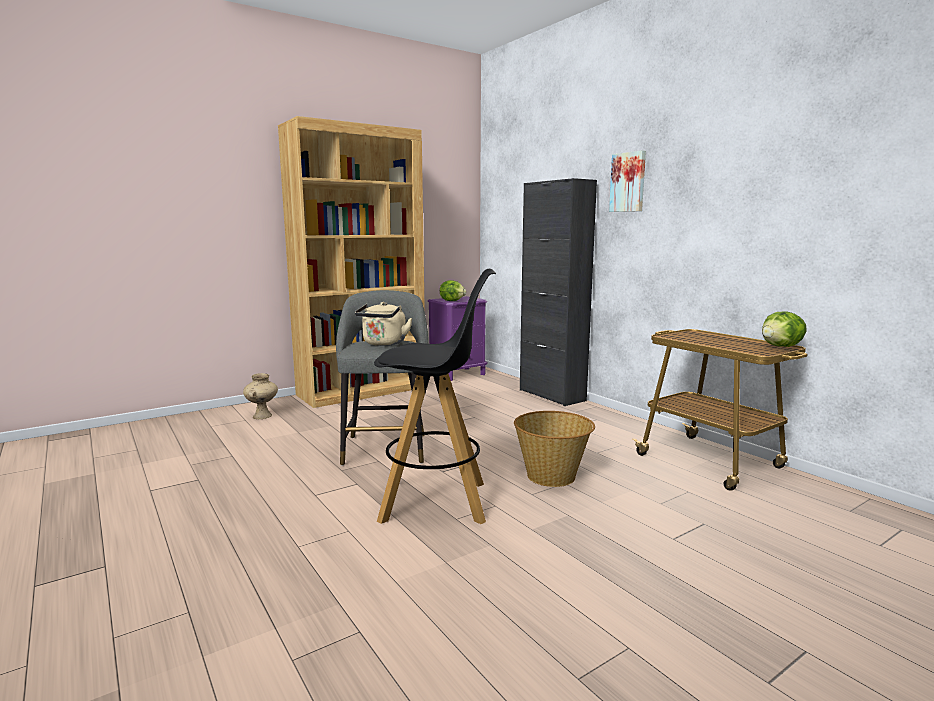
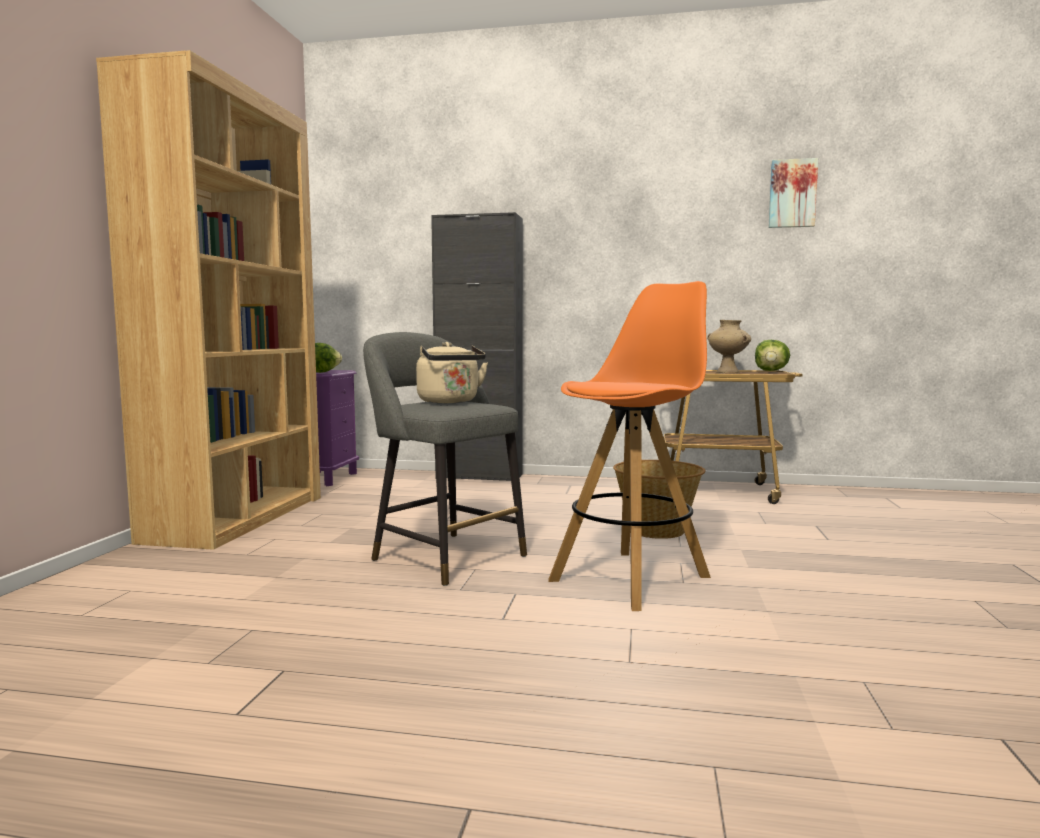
camera: 45 degrees left, 5 degrees down
(262, 416) = (152, 579): beige vase -> beige vase (728, 372)
(436, 502) = (631, 578): black stool -> orange stool
(628, 182) = (565, 223): picture -> picture (792, 194)

